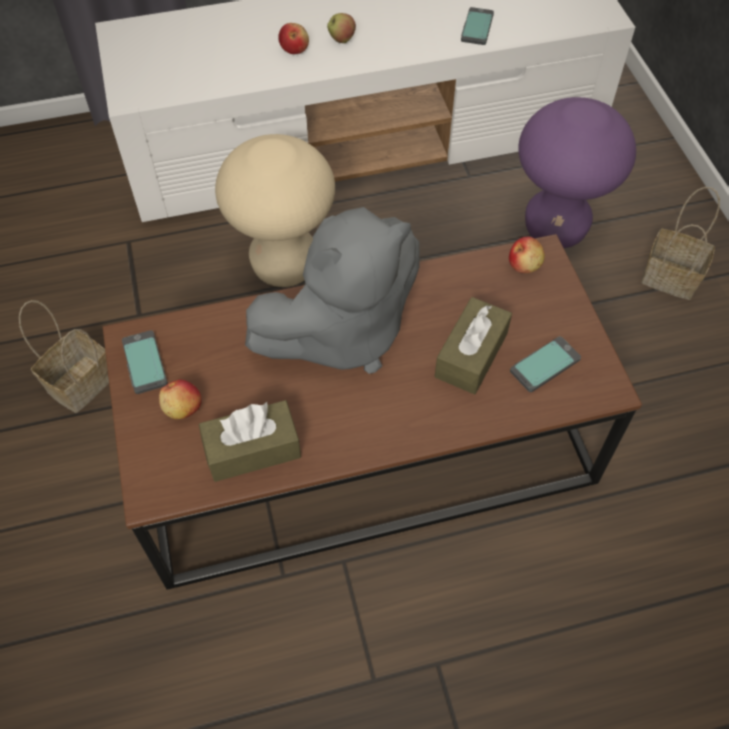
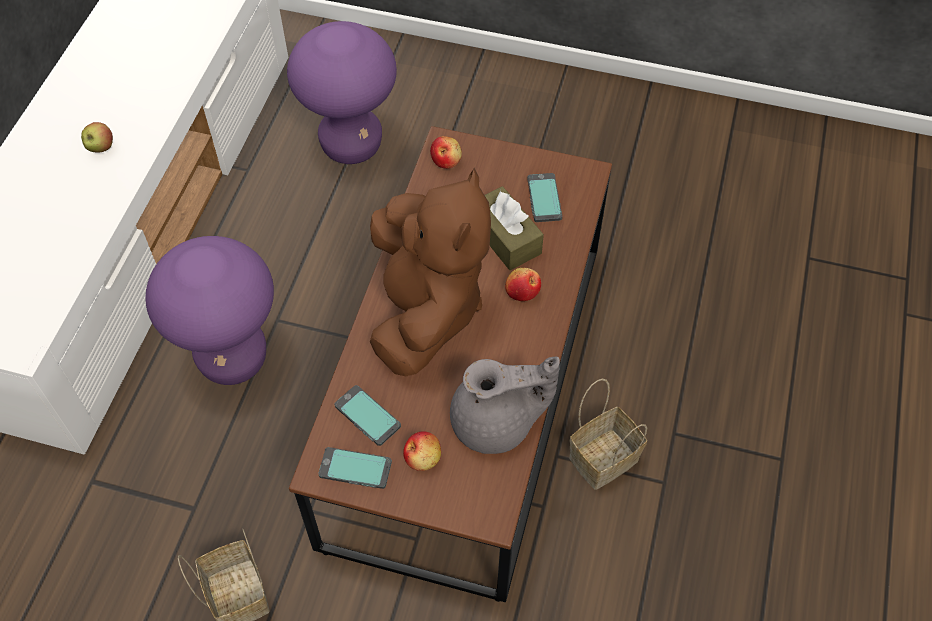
camera: 60 degrees left, 0 degrees up
(252, 450) = (496, 423): brown tissue box -> grey teapot
(284, 266) = (233, 358): beige stool -> purple stool
(294, 49) = (78, 187): apple -> apple (522, 292)
(341, 332) = (425, 310): grey plush toy -> brown plush toy
(477, 27) = (175, 50): phone -> phone (367, 416)
(672, 277) = (455, 102): basket -> basket (604, 457)

